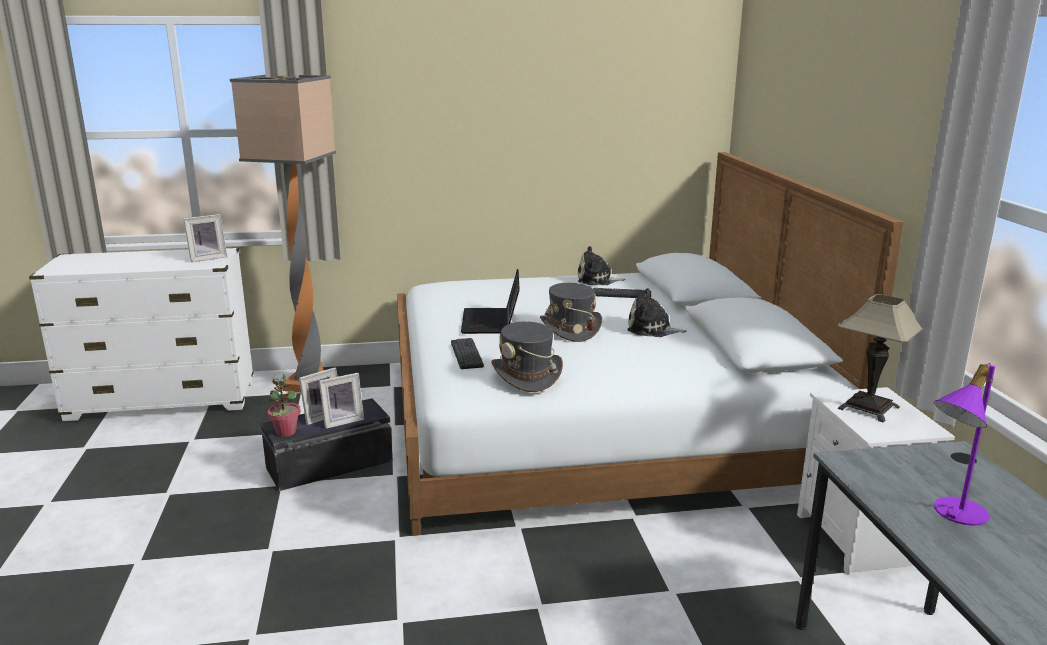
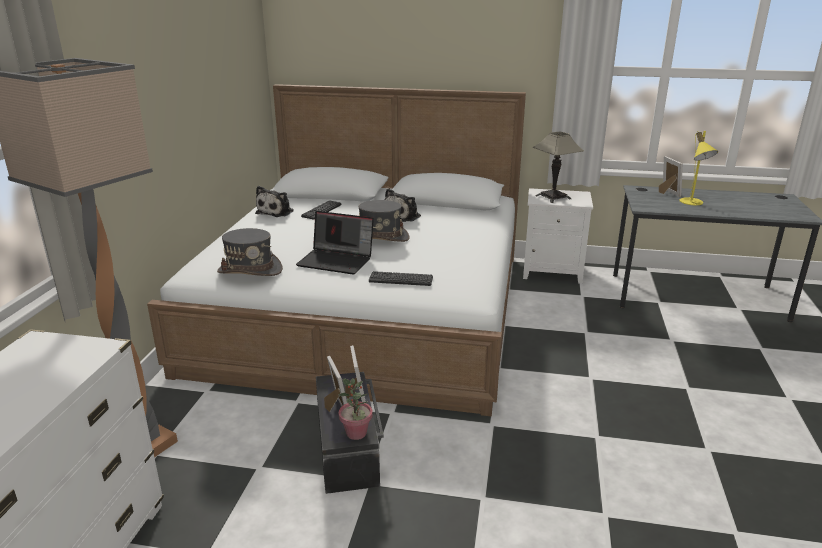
camera: 70 degrees left, 5 degrees up
(207, 258) = (57, 352): picture frame -> picture frame (667, 193)
(527, 375) = (460, 265): grey hat -> grey hat (250, 270)
(952, 513) = (692, 203): purple table lamp -> yellow table lamp

